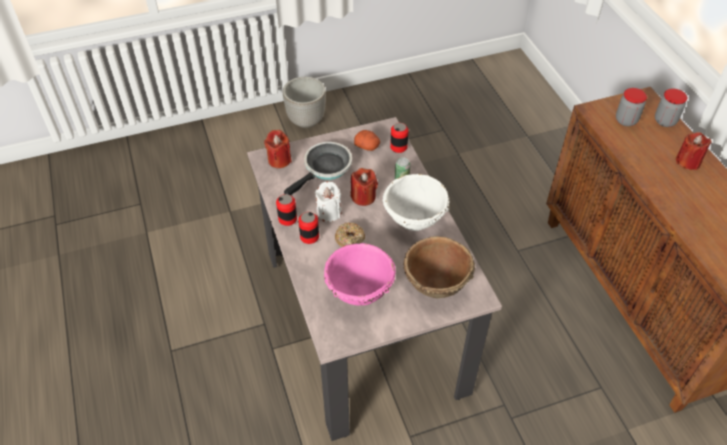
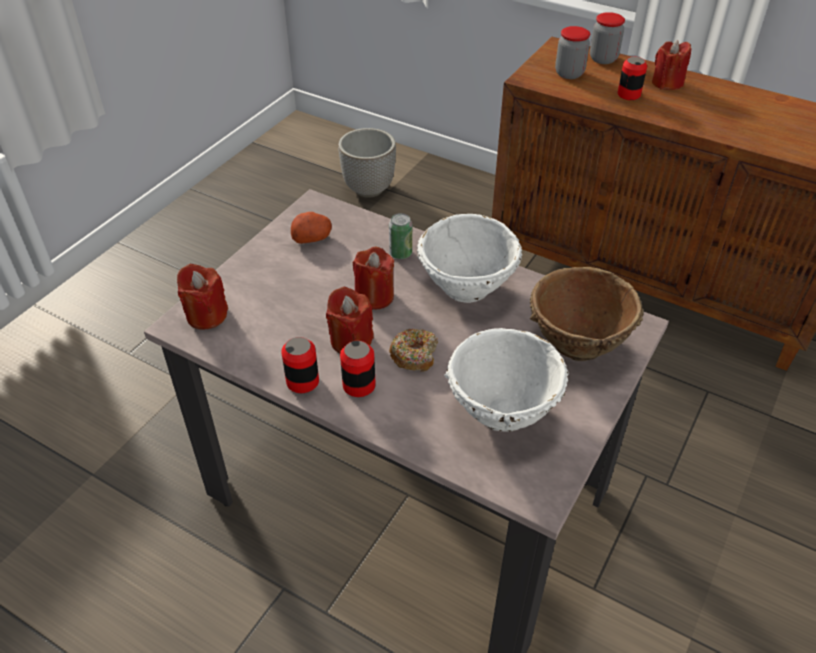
camera: 40 degrees left, 5 degrees down
(306, 121) = (104, 302): planter -> planter (369, 189)
(325, 169) = (285, 292): frying pan -> none
(329, 212) = (351, 340): white candle -> red candle
(359, 292) = (501, 411): pink bowl -> white bowl
(398, 147) = (352, 219): can -> can (628, 95)

